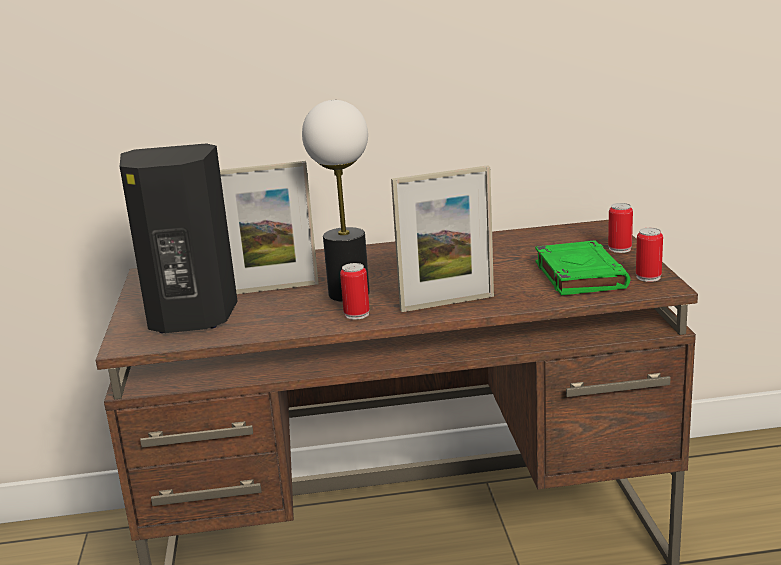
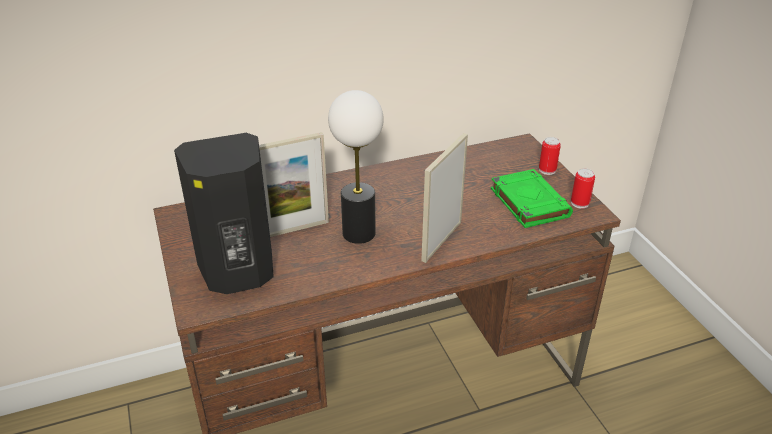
camera: 15 degrees left, 15 degrees up
(356, 314) = (375, 259): can -> none
(447, 303) = (441, 241): picture frame -> picture frame turned 150 degrees clockwise

